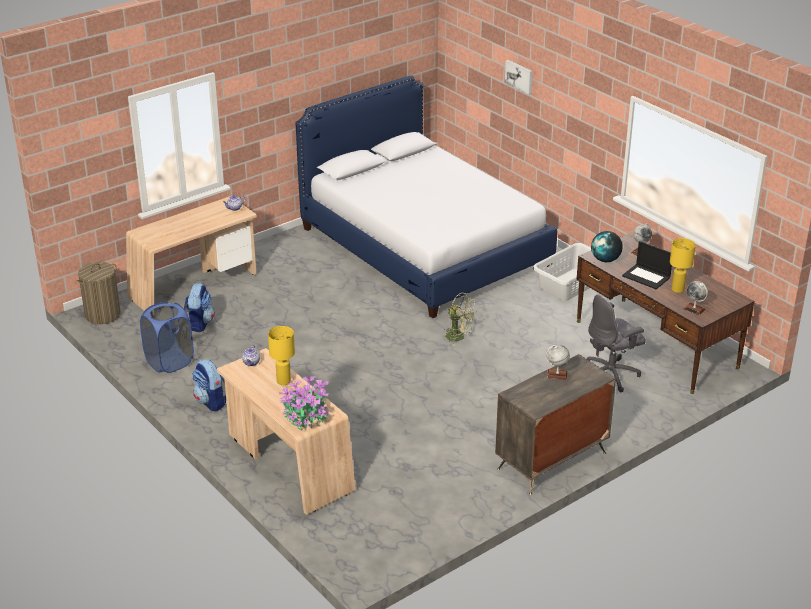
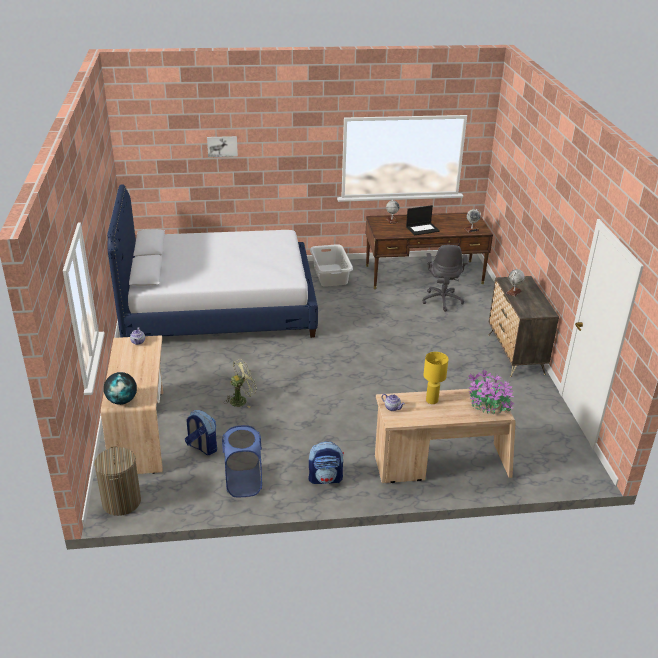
camera: 60 degrees left, 0 degrees up
(459, 337) = (349, 336): green fan -> green fan (241, 400)
(605, 260) = (390, 233): globe -> globe (122, 401)
(677, 289) = (445, 226): yellow table lamp -> none

